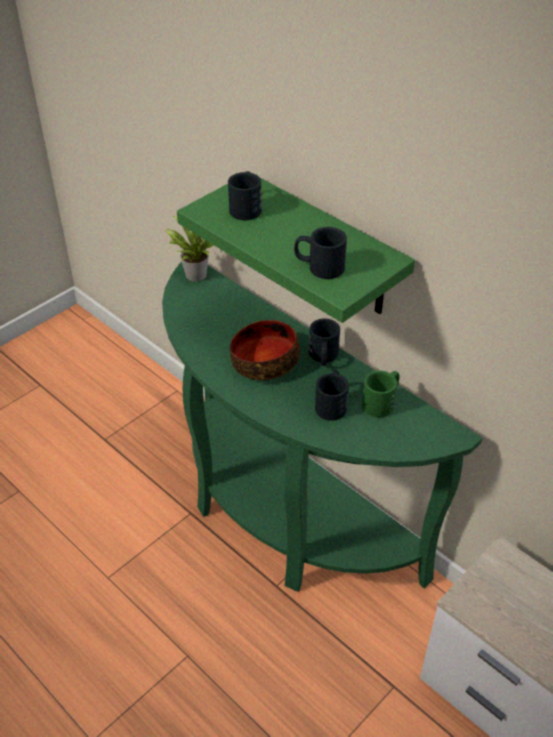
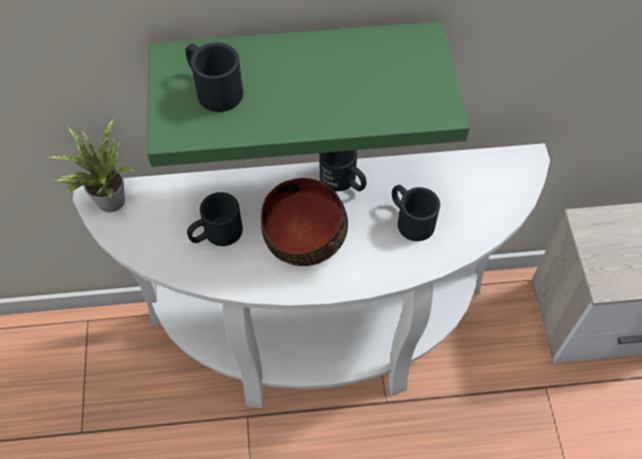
camera: 50 degrees left, 15 degrees up
(282, 515) = (319, 341): green console table -> white console table
(319, 266) = (383, 99): black mug -> black mug (216, 234)
(382, 401) = (442, 180): green mug -> none

